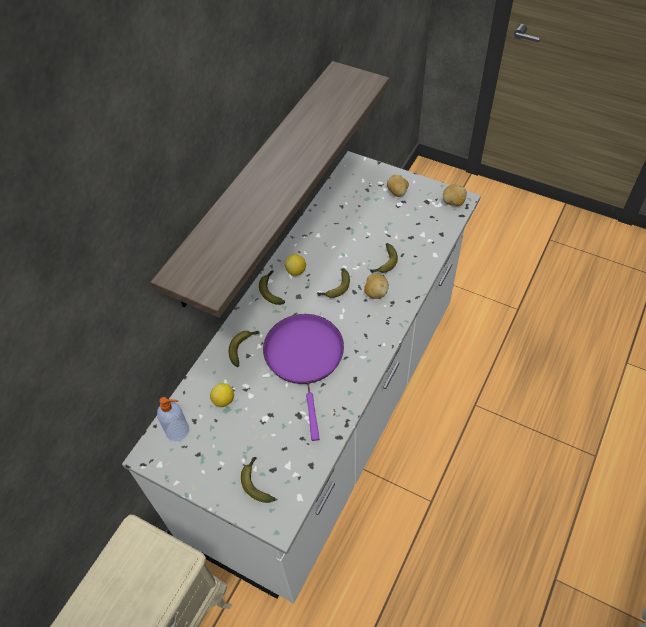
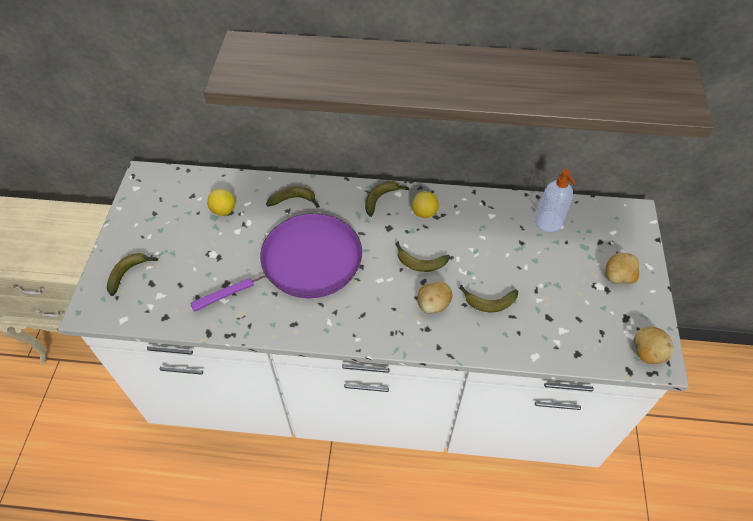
camera: 65 degrees right, 0 degrees up
(178, 430) = (177, 188): soap dispenser -> soap dispenser (549, 222)

